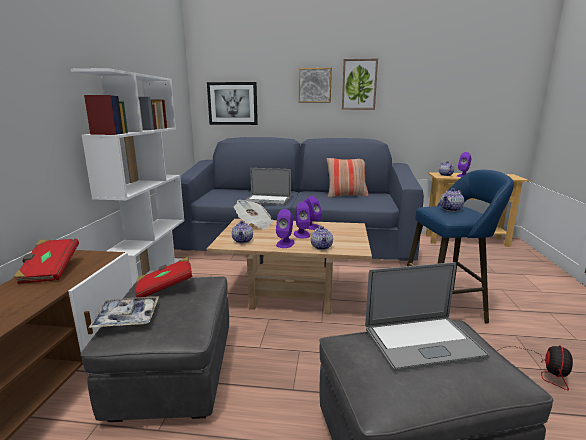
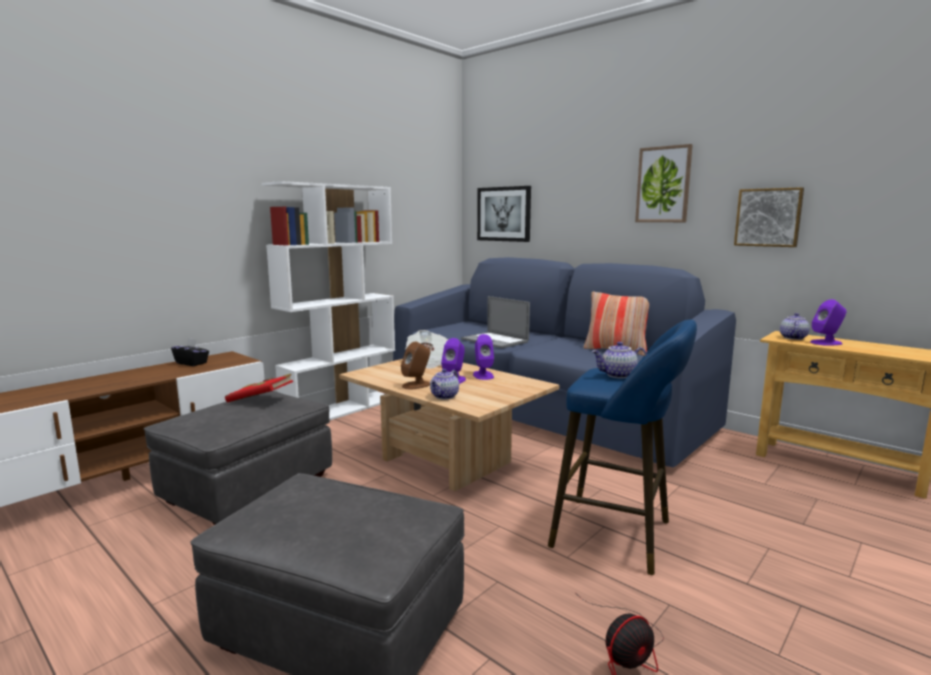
camera: 35 degrees right, 5 degrees down
(50, 271) = (192, 363): red book -> black tissue box
(127, 318) = (199, 412): tray -> none
(243, 241) = (383, 374): teapot -> none
(285, 243) = (416, 385): purple speaker -> brown speaker
(315, 85) = (601, 188): picture -> picture (768, 217)
(423, 342) = (361, 504): laptop -> none

